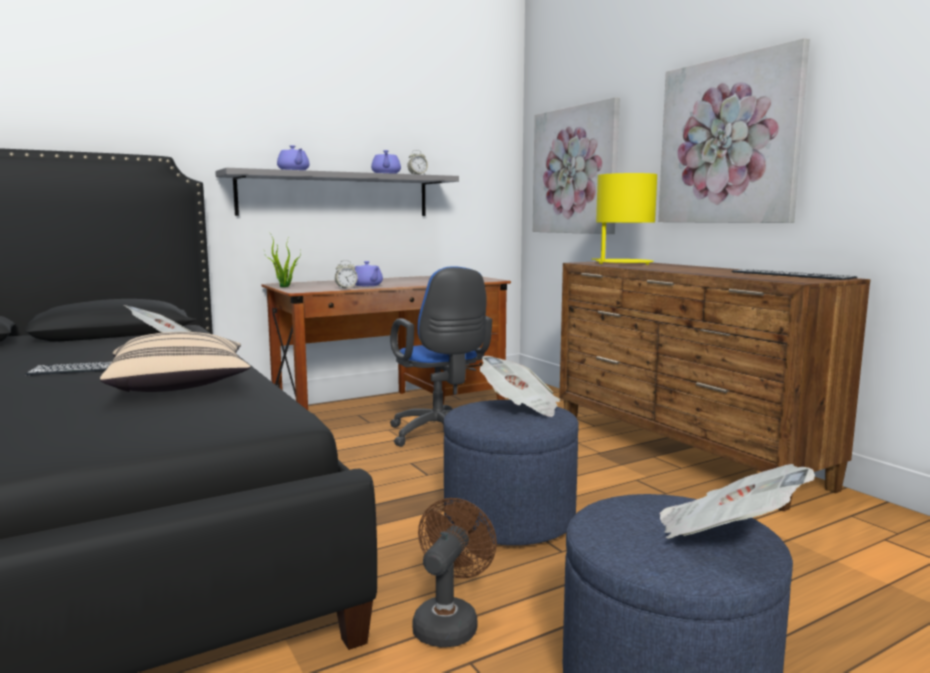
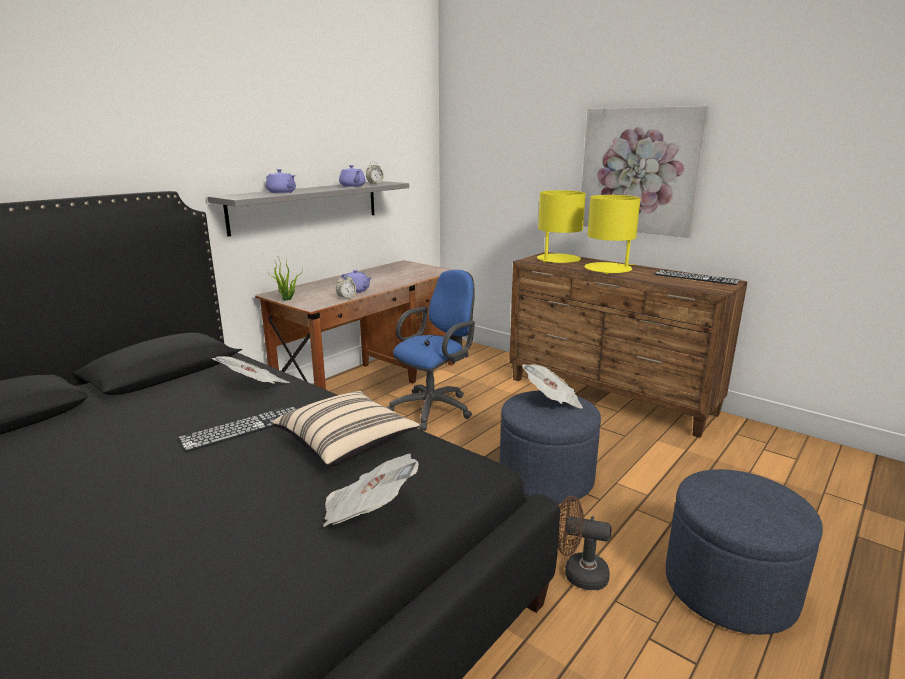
camera: 20 degrees left, 10 degrees up
(440, 436) = (435, 408): blue office chair -> blue office chair turned 90 degrees counterclockwise
(449, 622) = (578, 574): brown fan -> brown fan turned 75 degrees counterclockwise
(575, 171) = (496, 174): picture -> none
(675, 268) = (608, 269): none -> yellow table lamp
(725, 536) = (777, 500): newspaper -> newspaper (368, 511)

